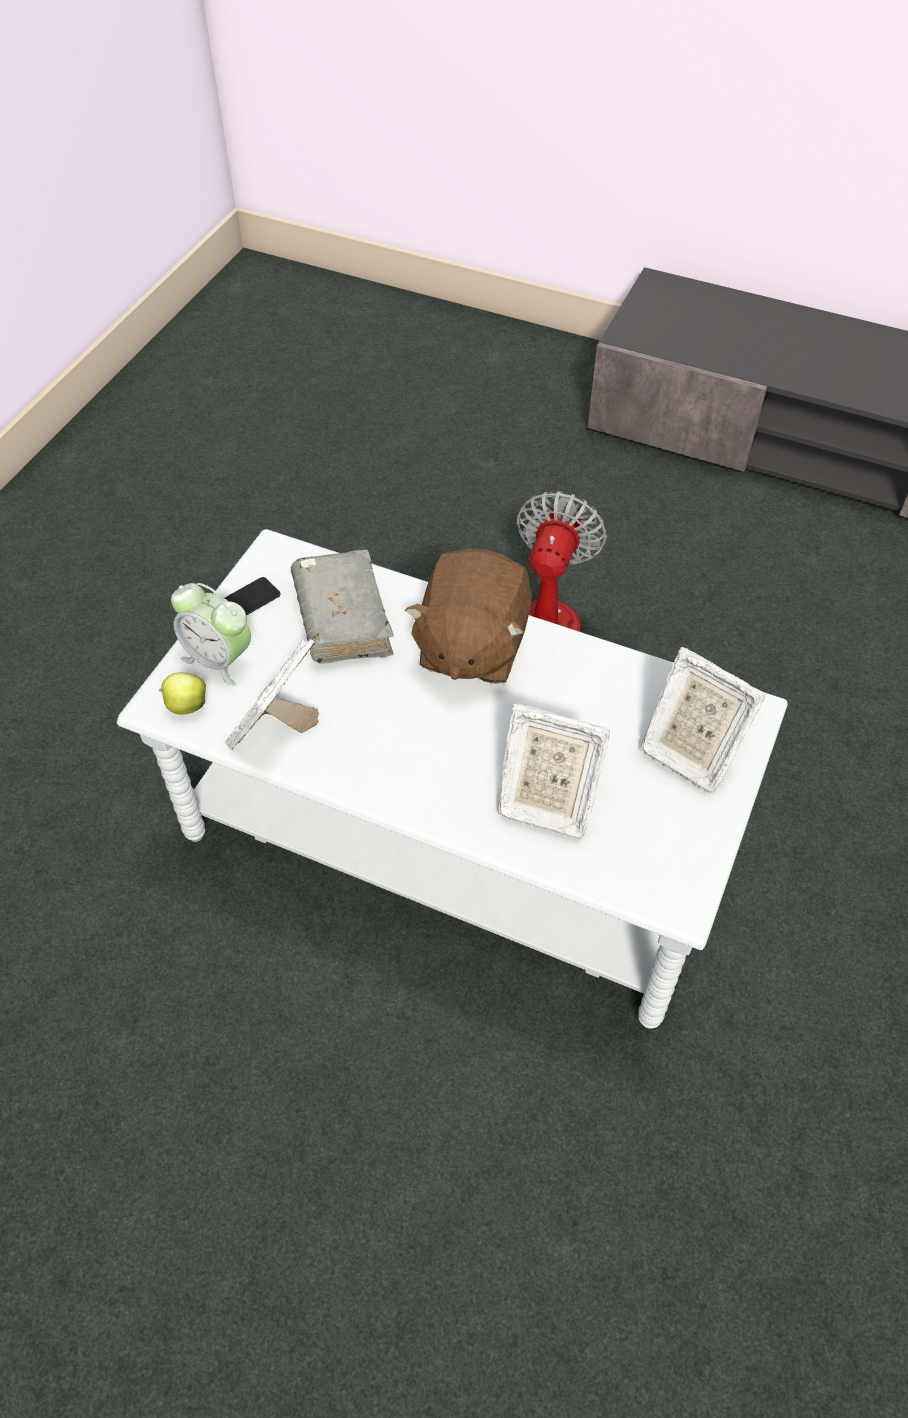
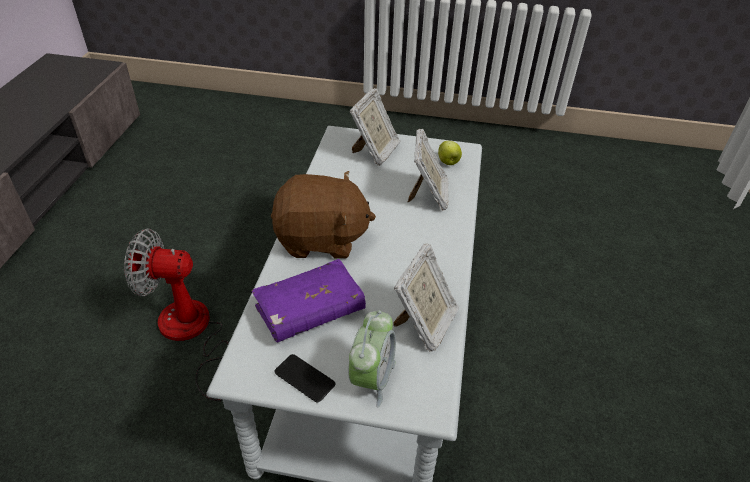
camera: 105 degrees left, 10 degrees down
(186, 706) = (425, 387): apple -> apple (448, 162)
(276, 728) = (424, 325): picture frame -> picture frame turned 75 degrees counterclockwise
(342, 618) = (310, 310): grey book -> purple book

